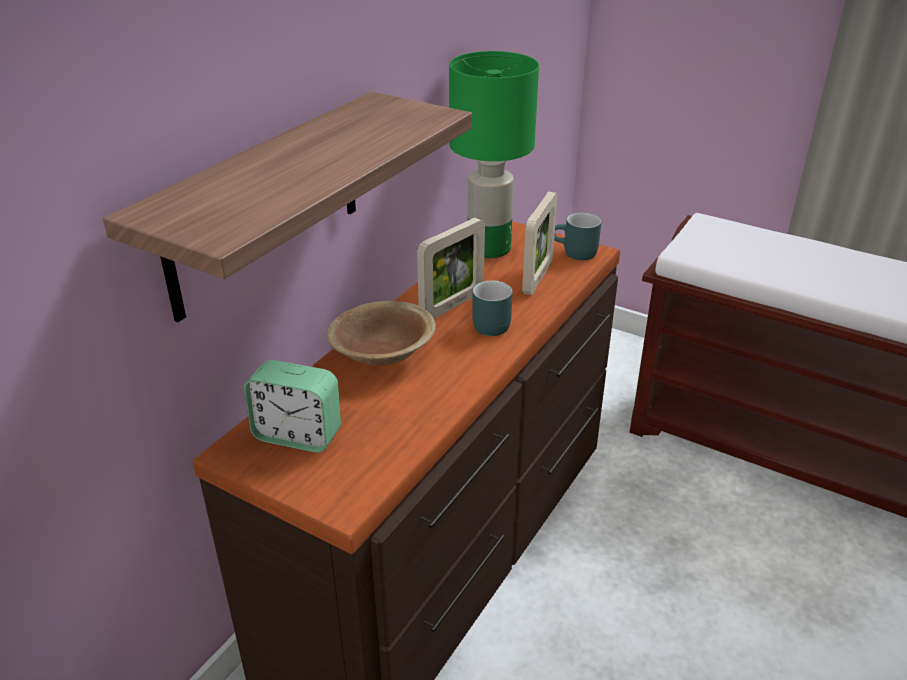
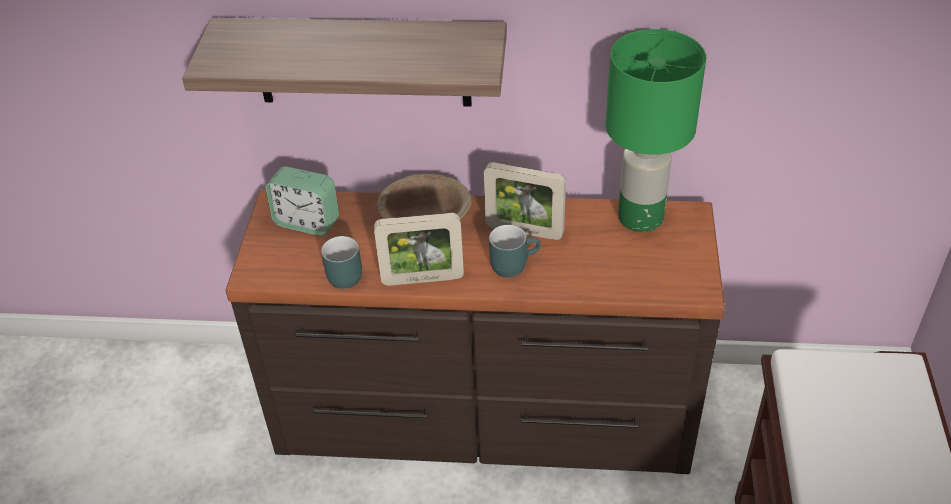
camera: 65 degrees right, 10 degrees up
(297, 435) = (307, 222): alarm clock -> alarm clock turned 60 degrees counterclockwise
(537, 277) = (614, 267): picture frame -> picture frame (422, 279)
(574, 253) = (682, 277): turquoise mug -> turquoise mug (342, 273)

